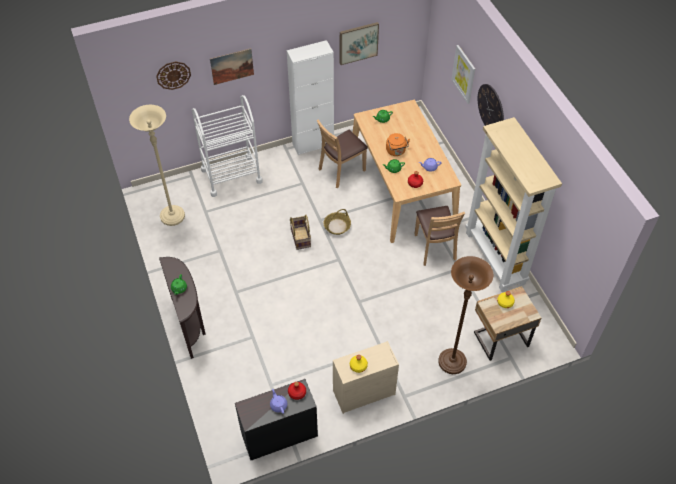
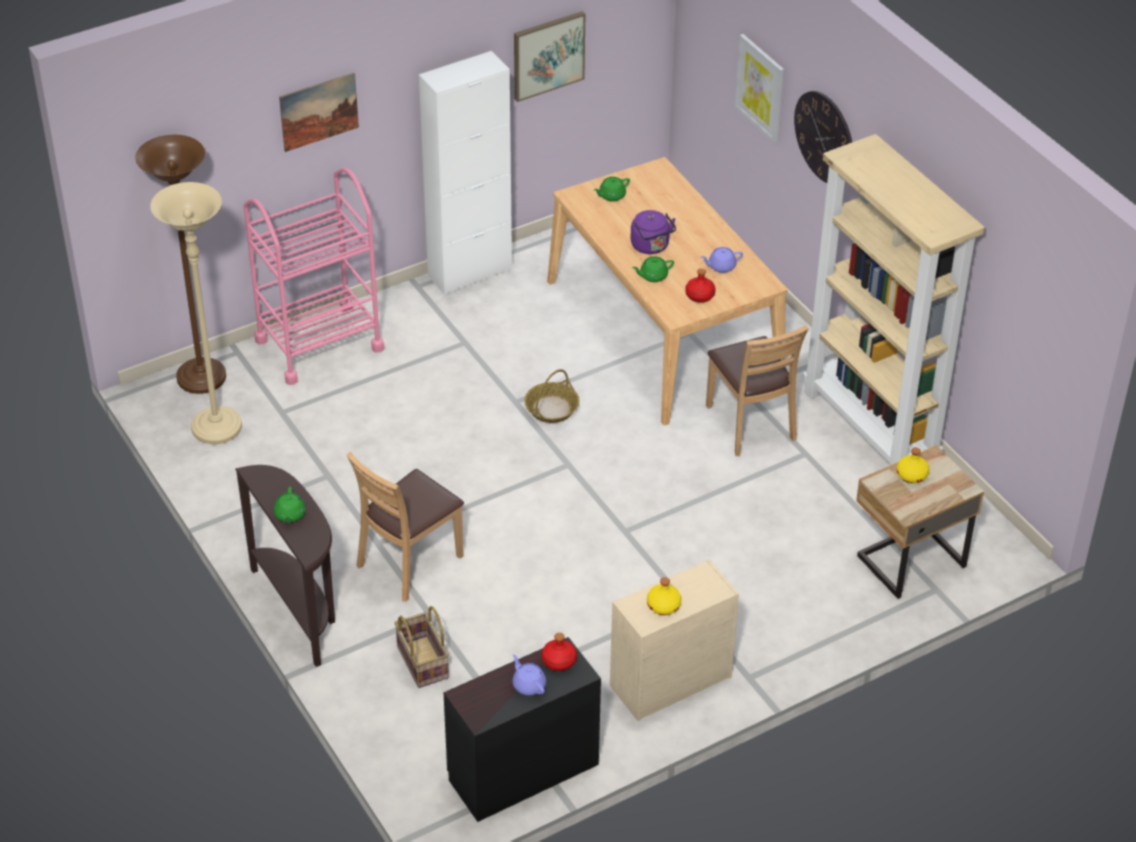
camera: 10 degrees left, 10 degrees down
(173, 75) = (212, 133): wall clock -> none
(231, 175) = (319, 344): white cart -> pink cart
(300, 238) = (483, 436): basket -> basket (421, 662)
(341, 170) = (538, 312): brown chair -> brown chair (409, 562)
(396, 151) = (651, 247): orange kettle -> purple kettle
(452, 362) = (827, 610): brown floor lamp -> brown floor lamp (201, 378)

